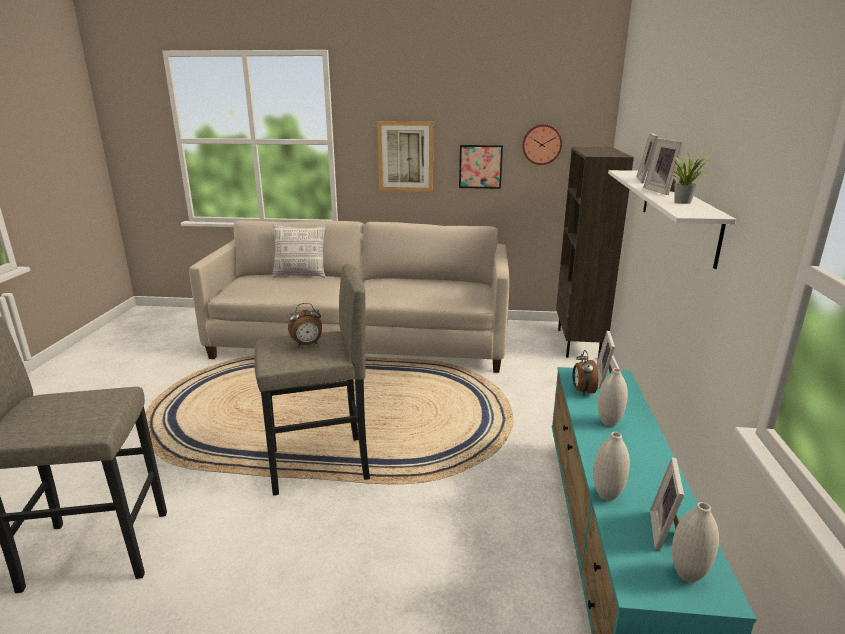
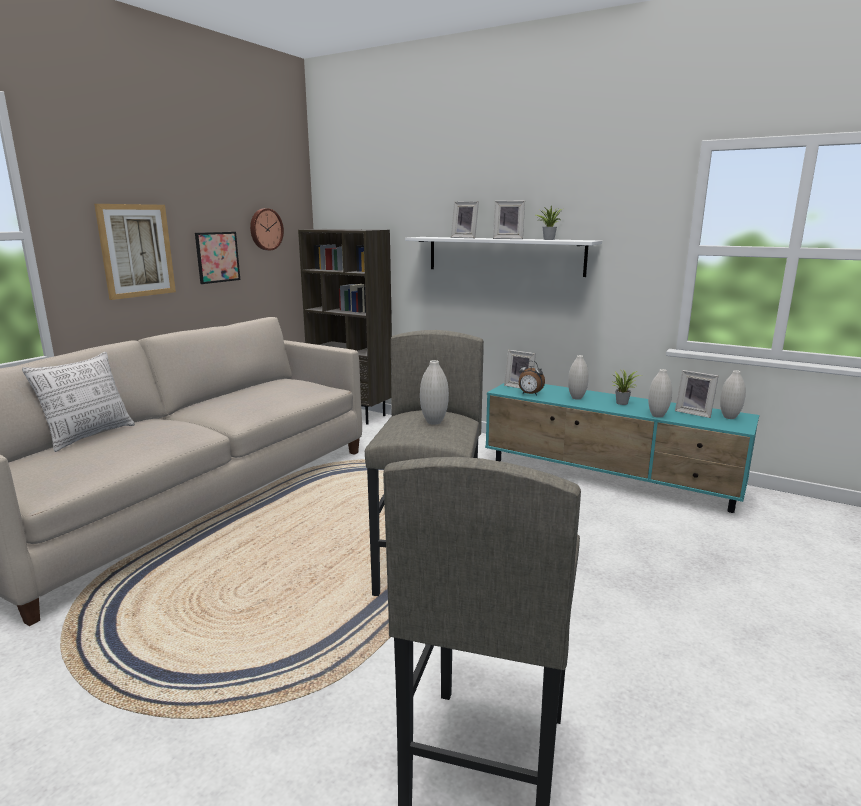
camera: 65 degrees left, 5 degrees down
(307, 344) = (434, 422): alarm clock -> white vase
(633, 459) = (622, 402): none -> potted plant

